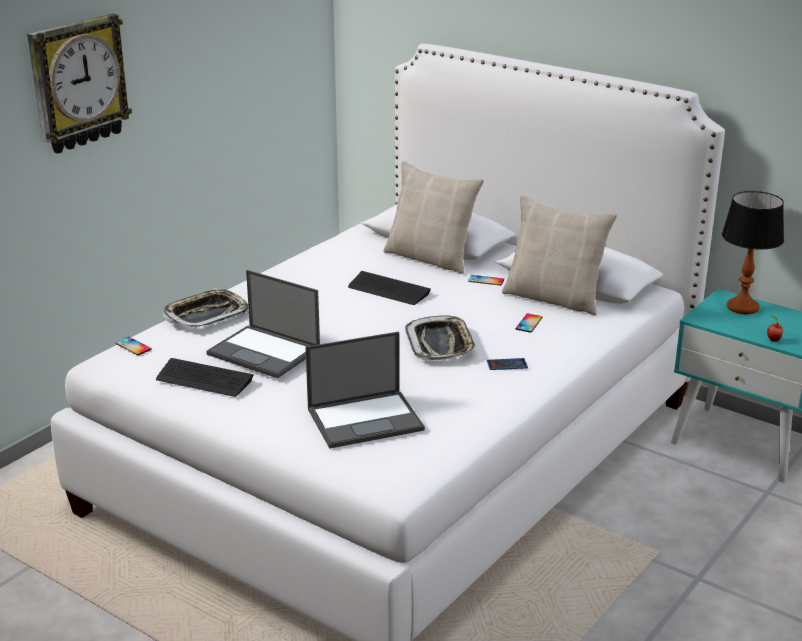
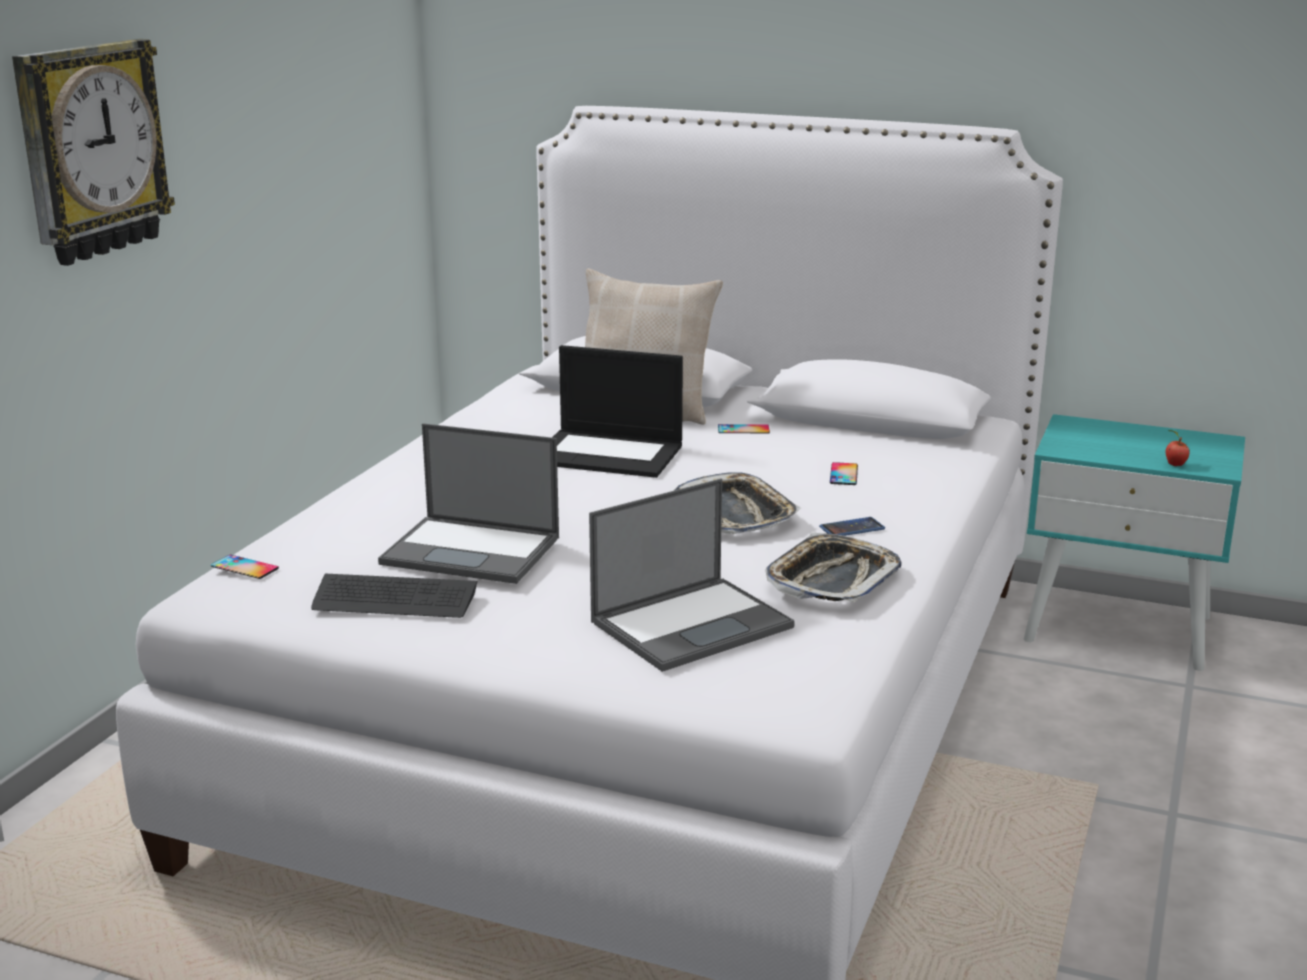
camera: 15 degrees left, 5 degrees down
(206, 315) = (343, 513): tray -> tray (832, 579)
(388, 290) = (609, 454): keyboard -> laptop
(554, 298) = (856, 441): beige pillow -> none
(743, 307) = (1104, 431): table lamp -> none

